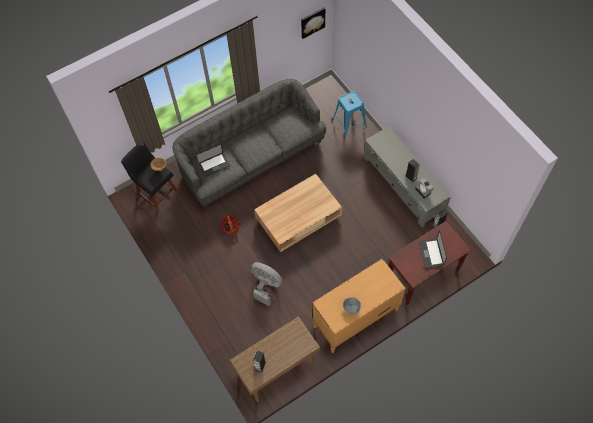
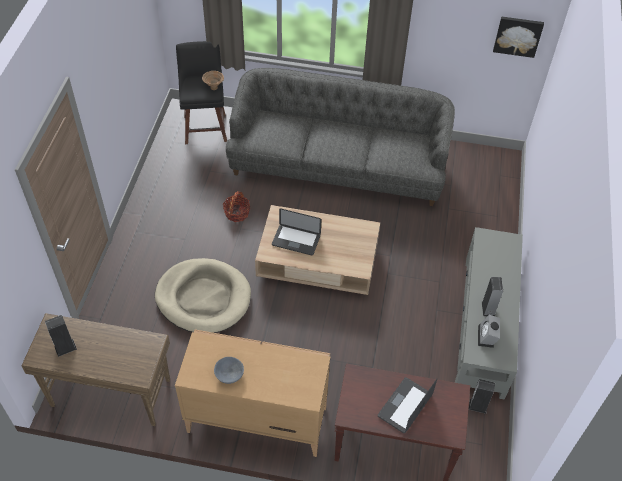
camera: 40 degrees right, 10 degrees down
(214, 165) = (274, 128): laptop -> laptop (296, 240)
(266, 285) = (203, 298): grey fan -> beige dog bed
(349, 123) = (488, 212): blue stool -> none

